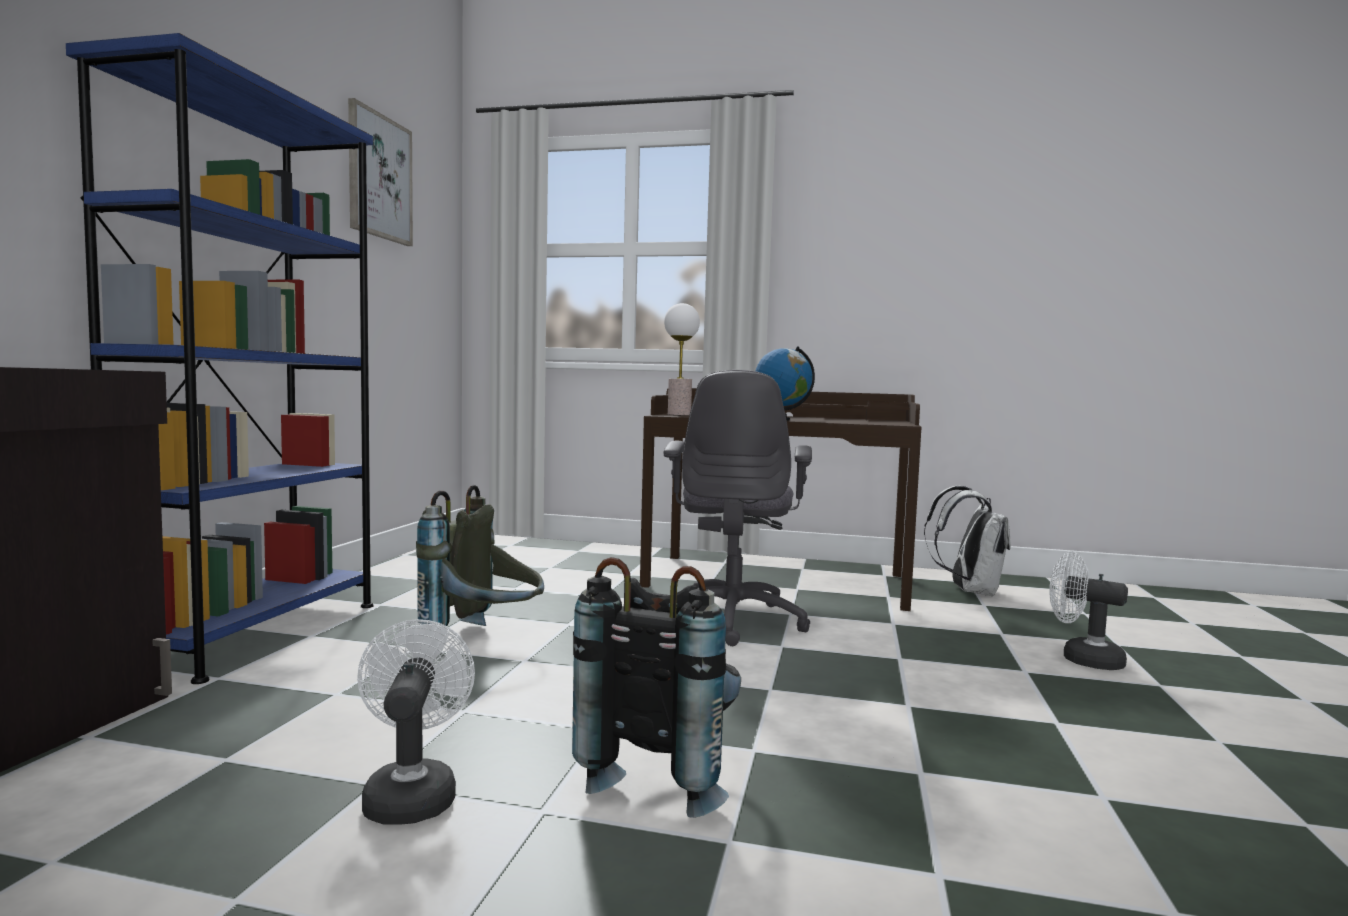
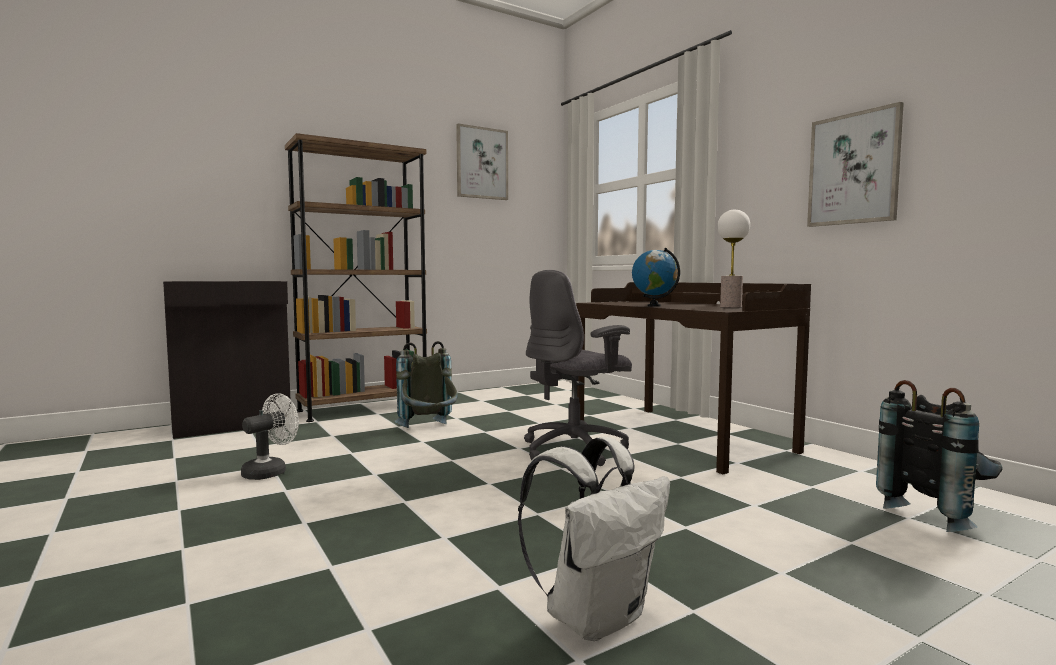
camera: 45 degrees right, 0 degrees up
(255, 633) = (363, 409): blue bookcase -> brown bookcase
(663, 773) = (349, 495): black backpack -> black backpack (939, 514)
(679, 414) = (613, 302): table lamp -> table lamp (730, 307)
(930, 277) = (853, 169): none -> picture
(969, 591) = (834, 475): white backpack -> white backpack (596, 616)
(1082, 659) = (768, 537): white fan -> none

